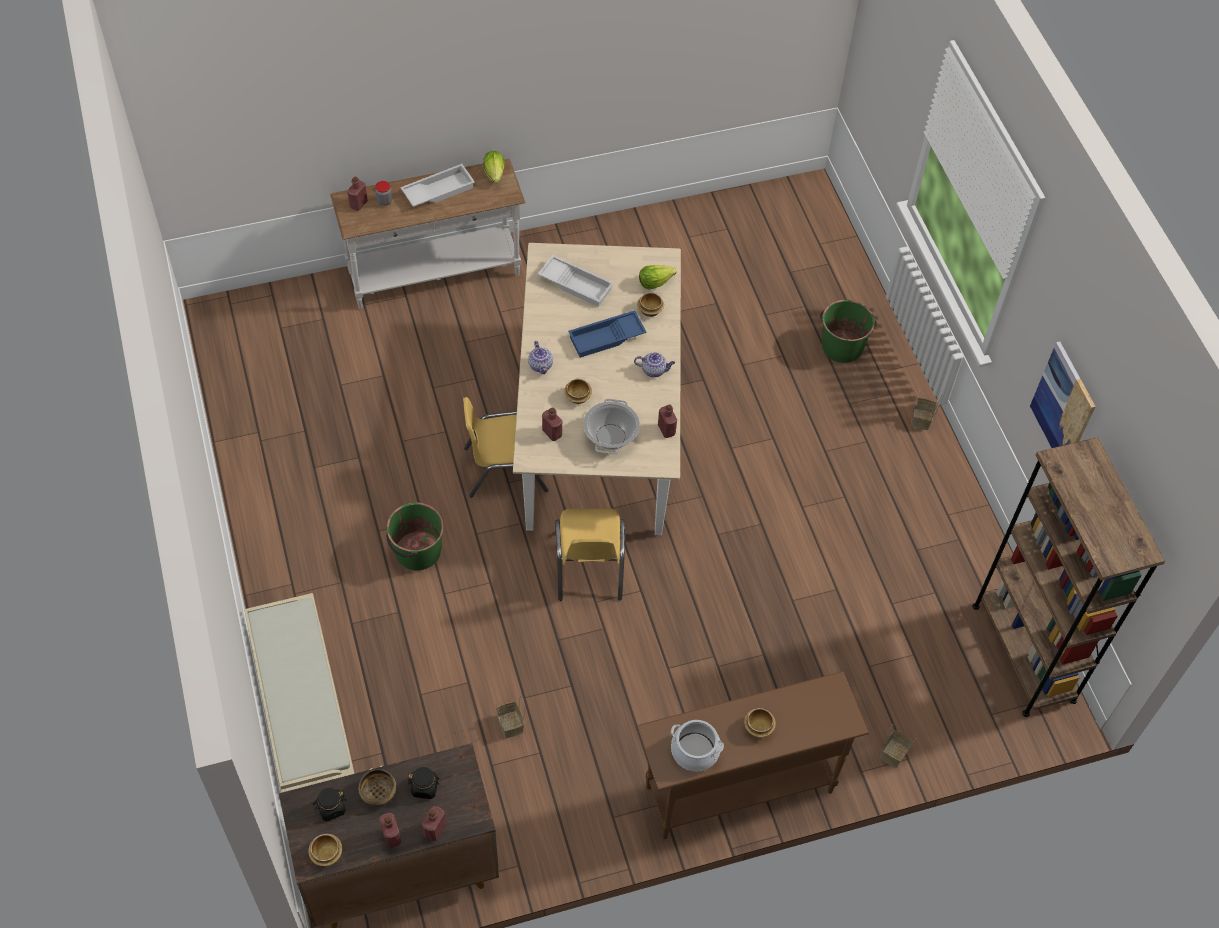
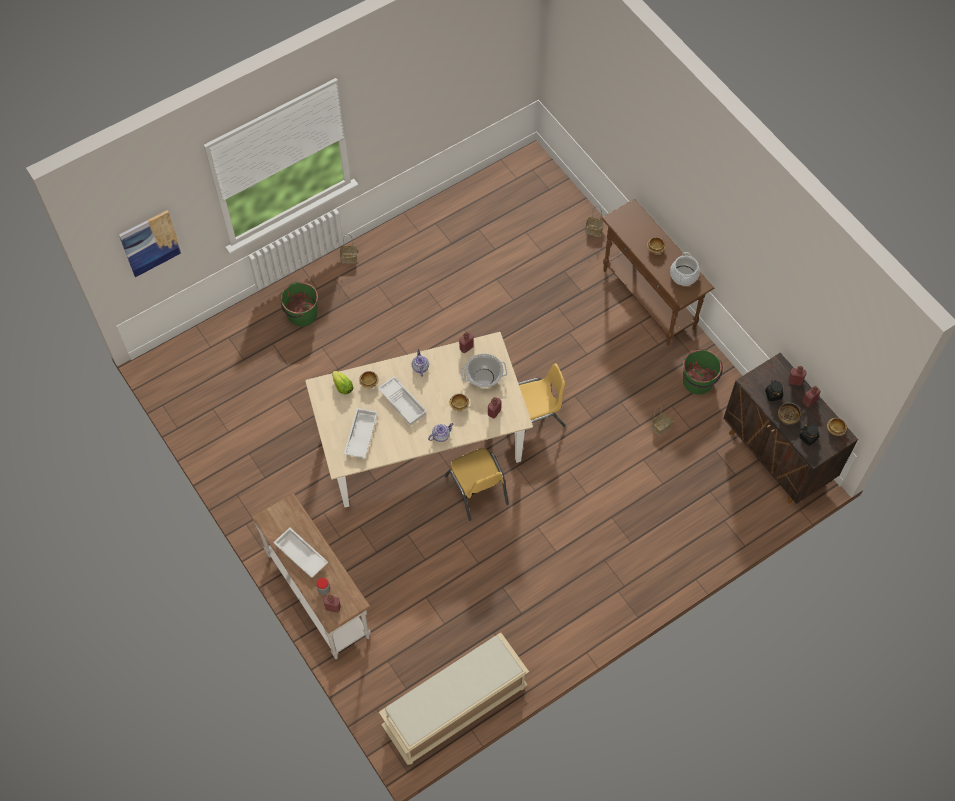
camera: 105 degrees left, 5 degrees up
(305, 723) = (710, 542): beige bench -> beige bench (455, 709)
(417, 551) = (562, 522): green bucket -> green bucket (698, 382)
(494, 174) = (271, 521): lettuce -> none
(606, 338) = (403, 402): blue tray -> white tray
(1023, 652) = (502, 180): brown bookcase -> none
(1063, 405) = (419, 105): picture -> picture (150, 243)

